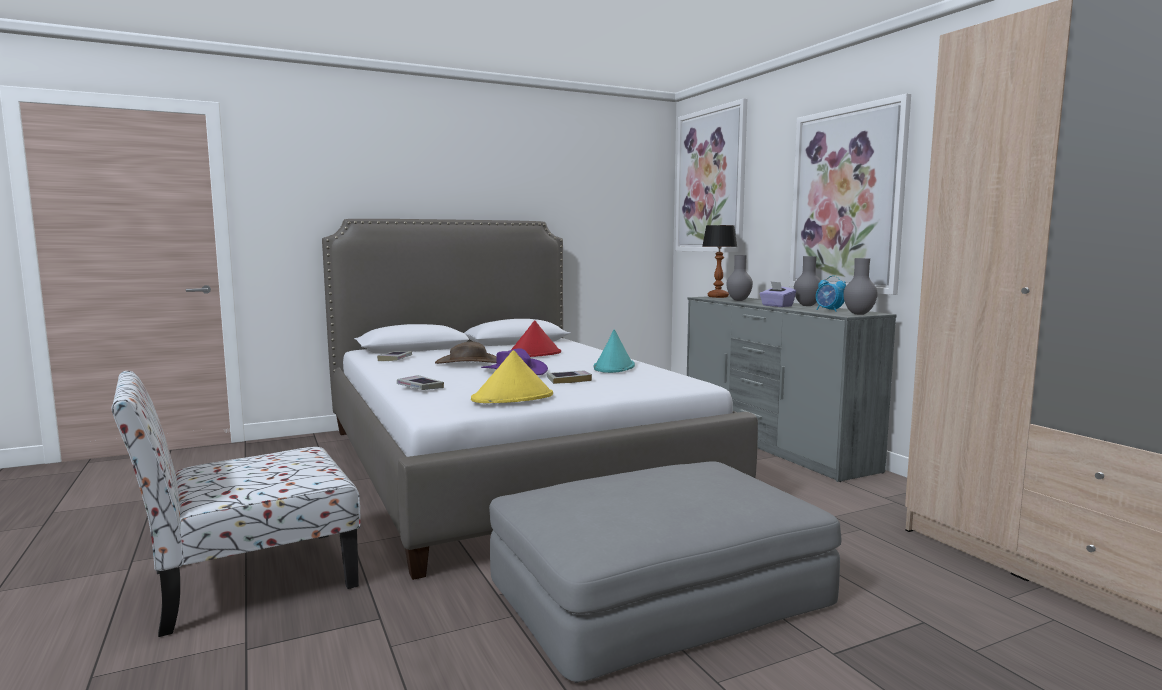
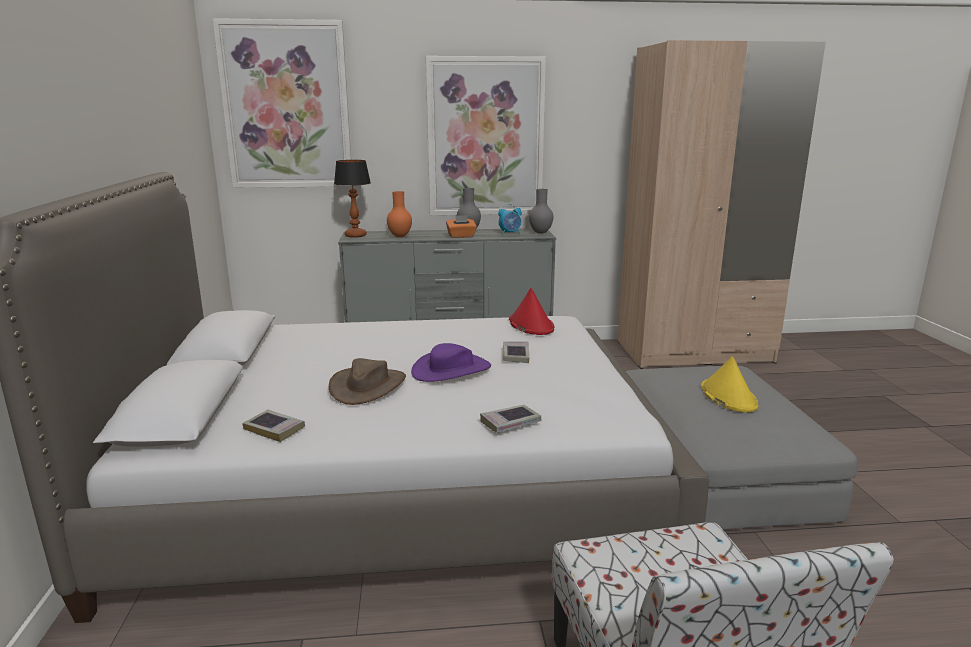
camera: 70 degrees left, 10 degrees up
(513, 398) = (594, 385): yellow hat -> yellow hat (728, 396)
(534, 354) = (348, 351): red hat -> red hat (530, 325)
(614, 367) = (466, 331): turquoise hat -> none
(739, 300) = (400, 236): grey vase -> orange vase
(776, 306) = (461, 236): purple tissue box -> orange tissue box

